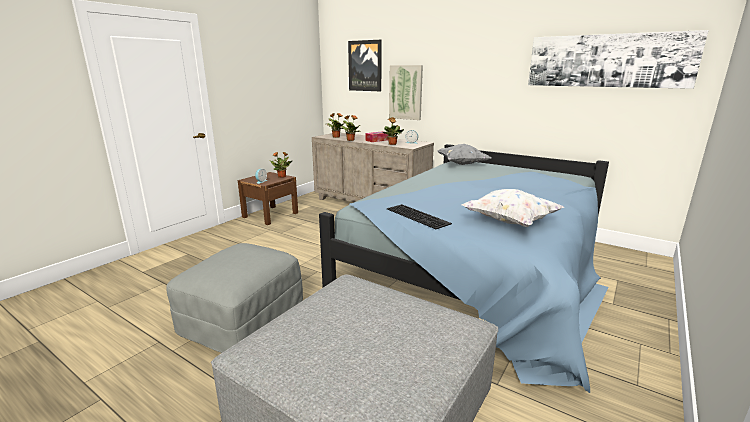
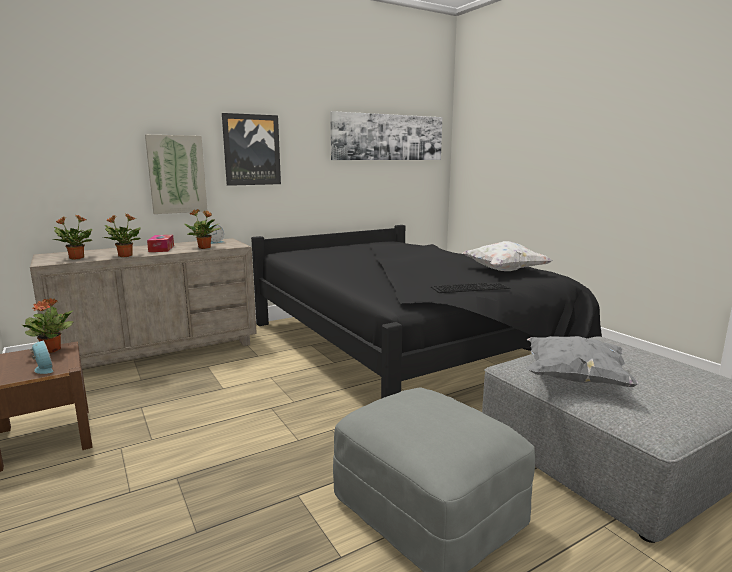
camera: 65 degrees left, 5 degrees down
(365, 66) = (89, 134): picture -> picture (251, 150)
(461, 164) = (300, 254): grey pillow -> grey pillow (574, 379)
(480, 268) = (408, 346): blue bed -> black bed

